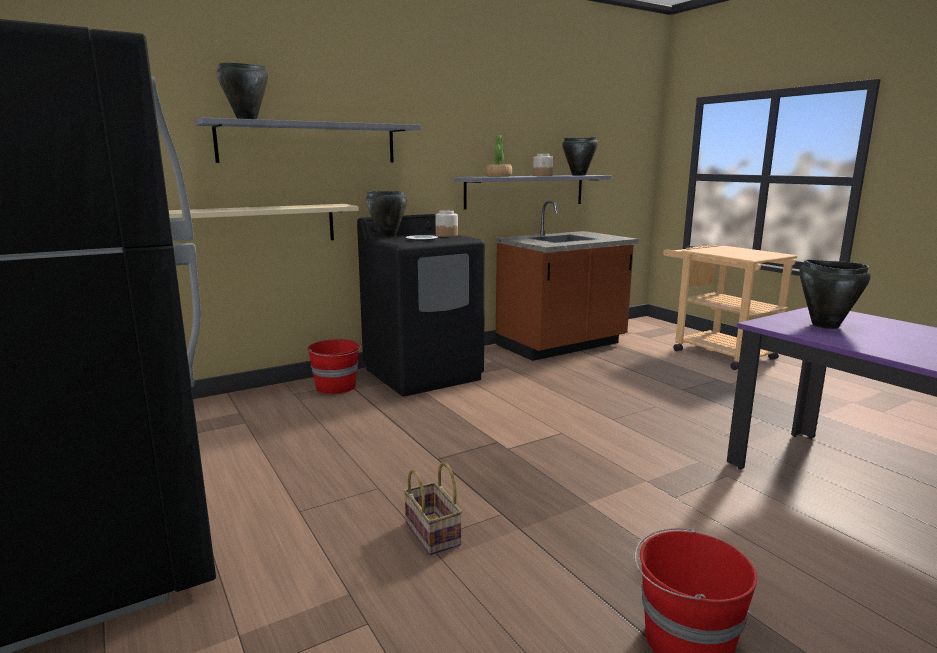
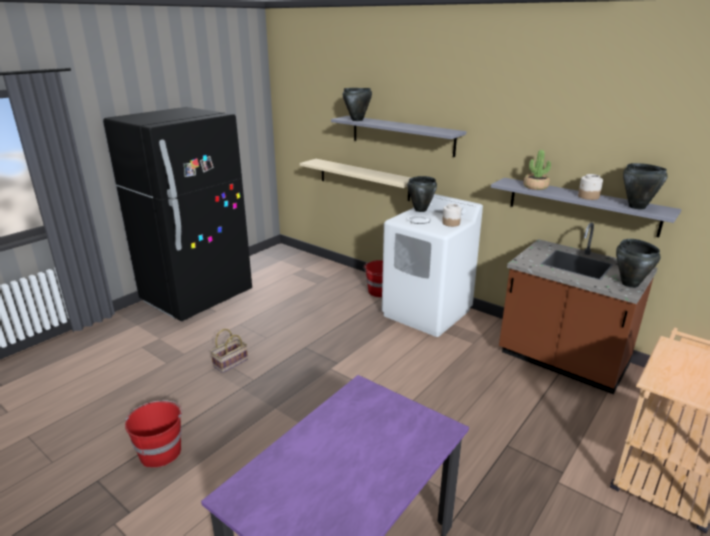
camera: 70 degrees right, 10 degrees up
(423, 374) = (427, 313): black washing machine -> white washing machine
(824, 325) = (373, 419): black cooking pot -> black cooking pot (630, 284)

